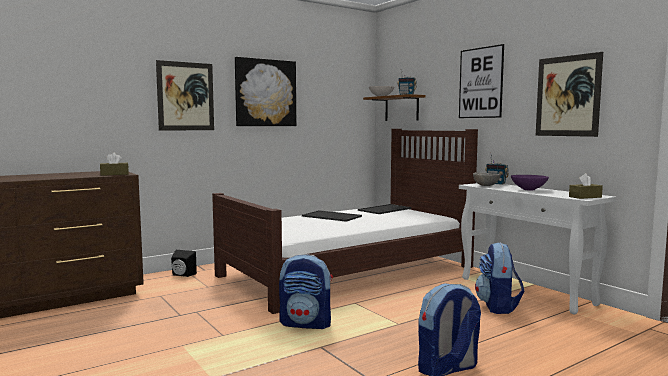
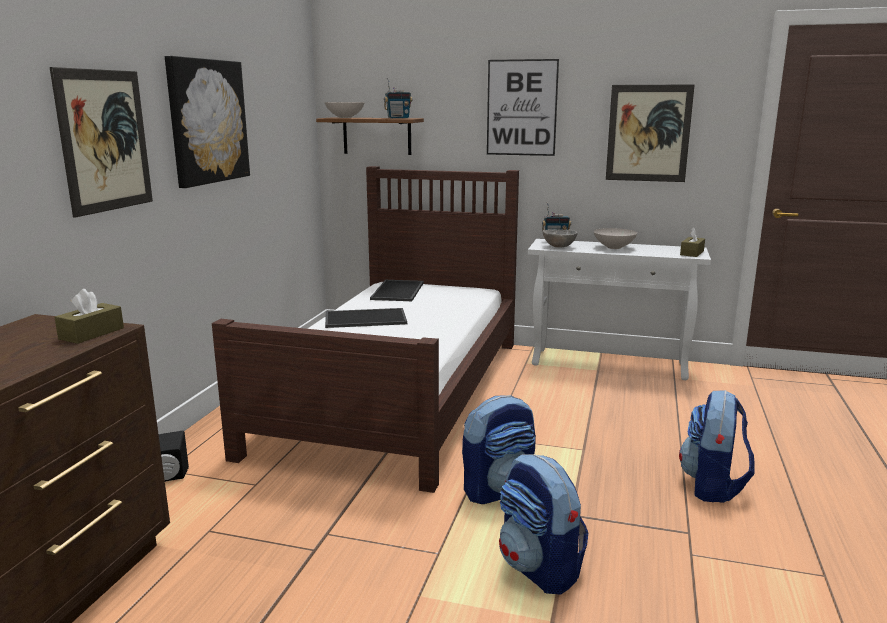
camera: 40 degrees left, 10 degrees up
(498, 307) = (622, 392): backpack -> backpack (539, 568)
(529, 189) = (614, 247): purple bowl -> white bowl

